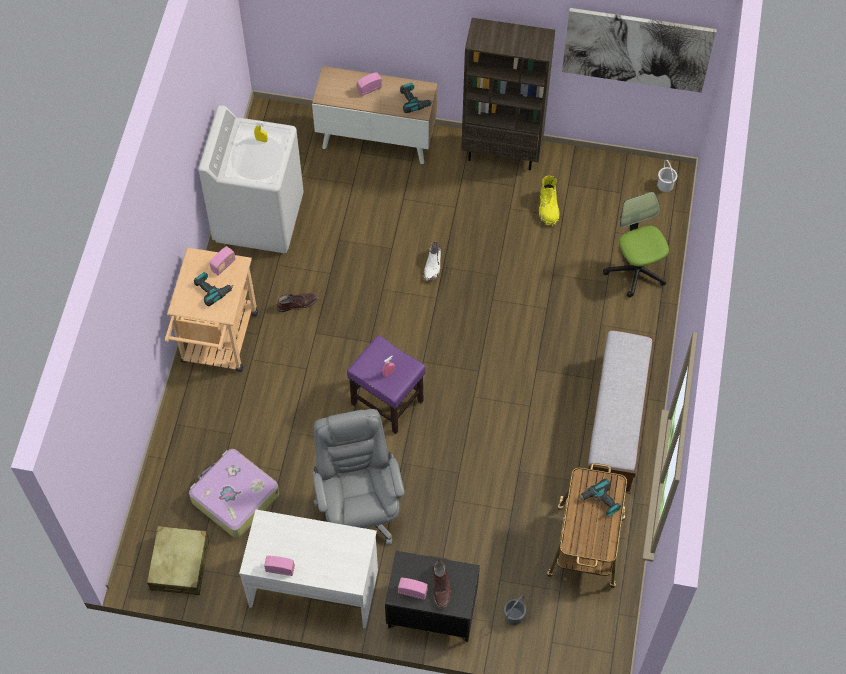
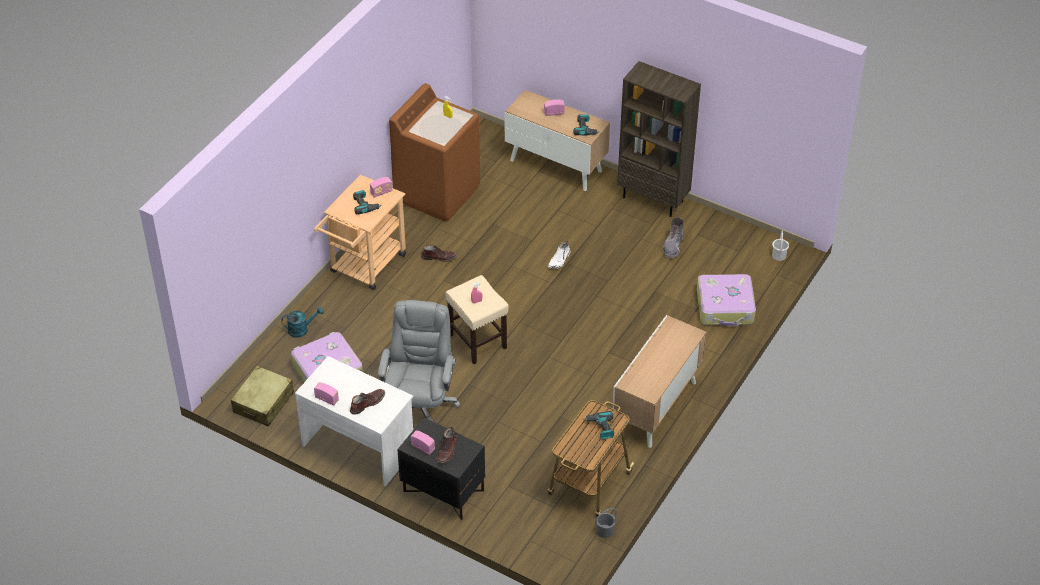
camera: 20 degrees right, 15 degrees down
(181, 451) = (301, 329): none -> turquoise watering can
(258, 217) = (437, 193): white washing machine -> brown washing machine
(329, 559) = (367, 403): none -> brown boot
(388, 402) = (478, 341): purple stool -> beige stool
(514, 616) = (508, 513): grey bucket -> grey bucket (605, 531)
(548, 208) = (673, 246): yellow boot -> grey boot
(616, 424) = (657, 407): bench -> cabinet
(636, 270) = (725, 307): office chair -> suitcase
(637, 49) = (764, 115): picture -> none

